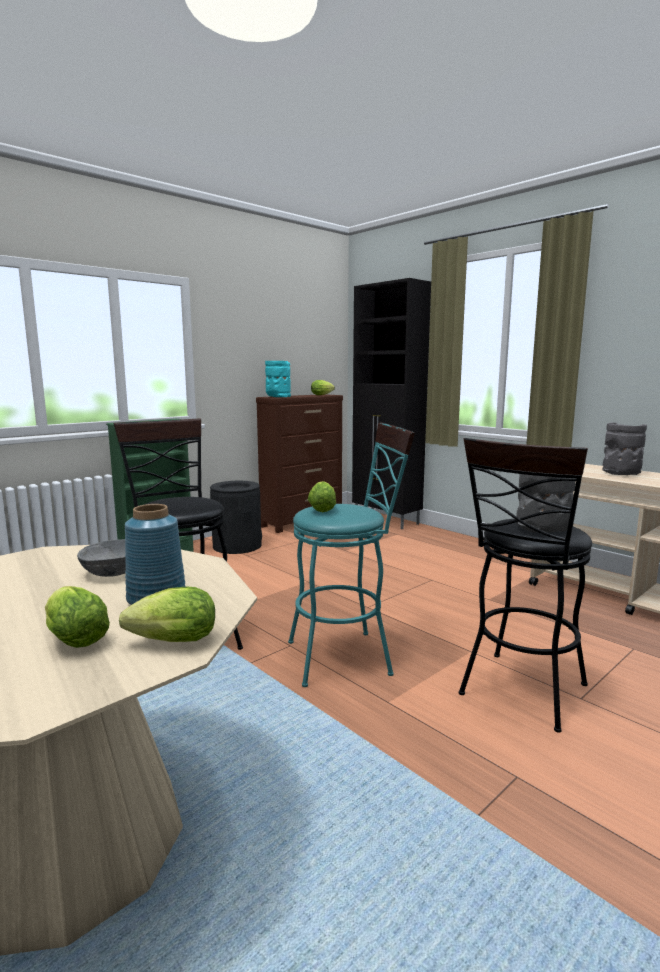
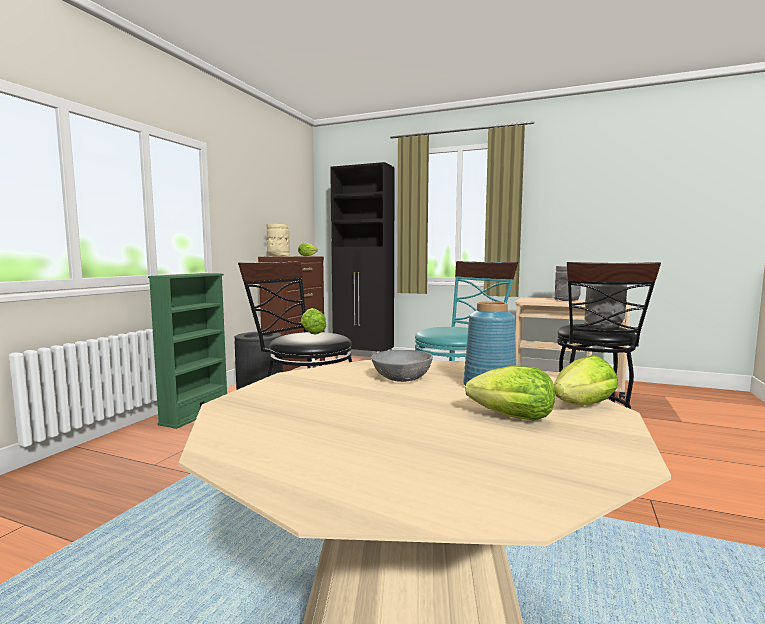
camera: 25 degrees left, 5 degrees down
(278, 396) = (278, 256): turquoise vase -> beige vase
(322, 509) = (440, 329): lettuce -> lettuce (311, 333)

